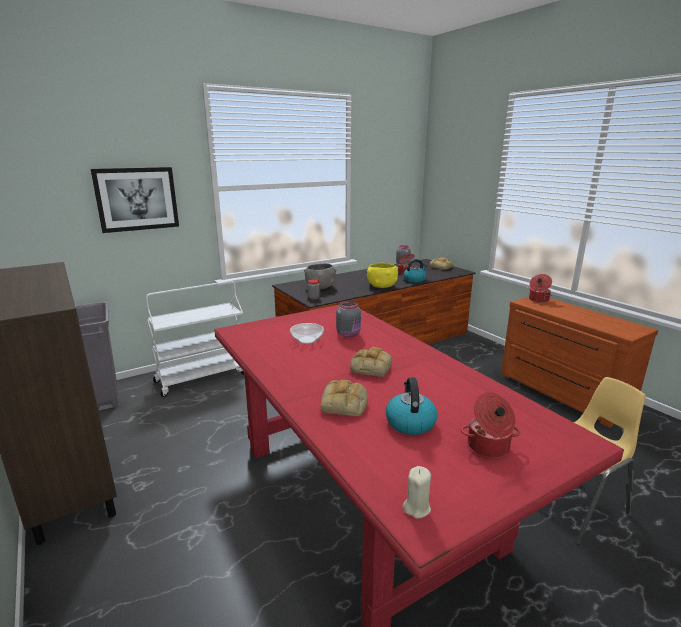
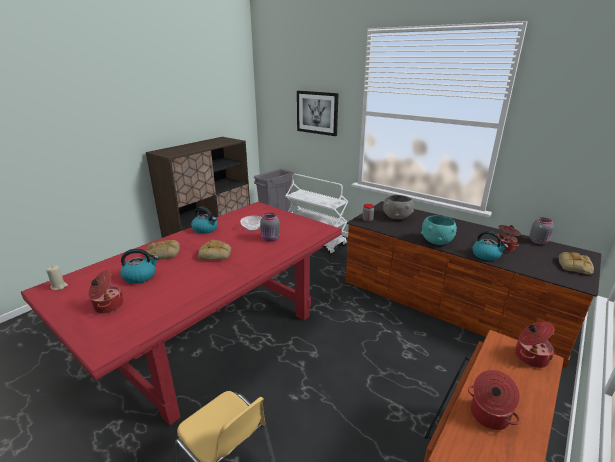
camera: 70 degrees right, 5 degrees up
(282, 369) = (206, 229): none -> kettle
(381, 286) = (436, 241): yellow bowl -> turquoise bowl
(591, 320) = (488, 415): none -> cooking pot

